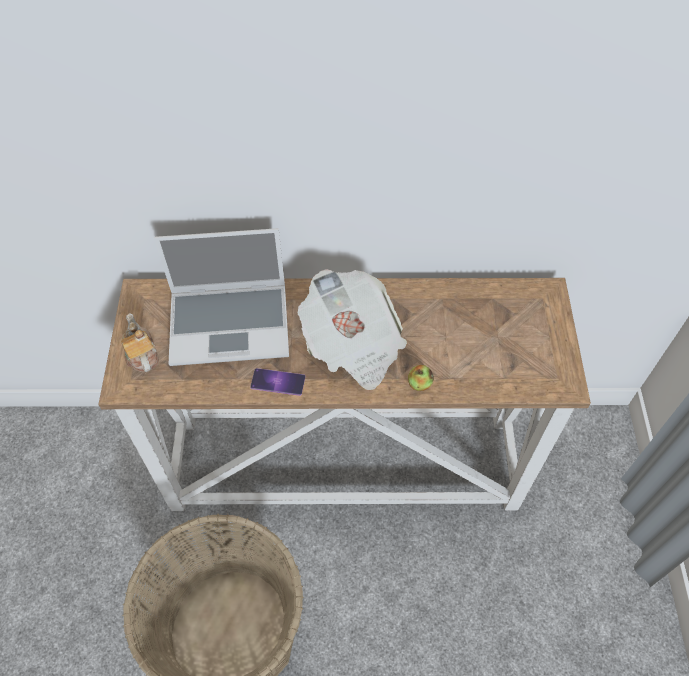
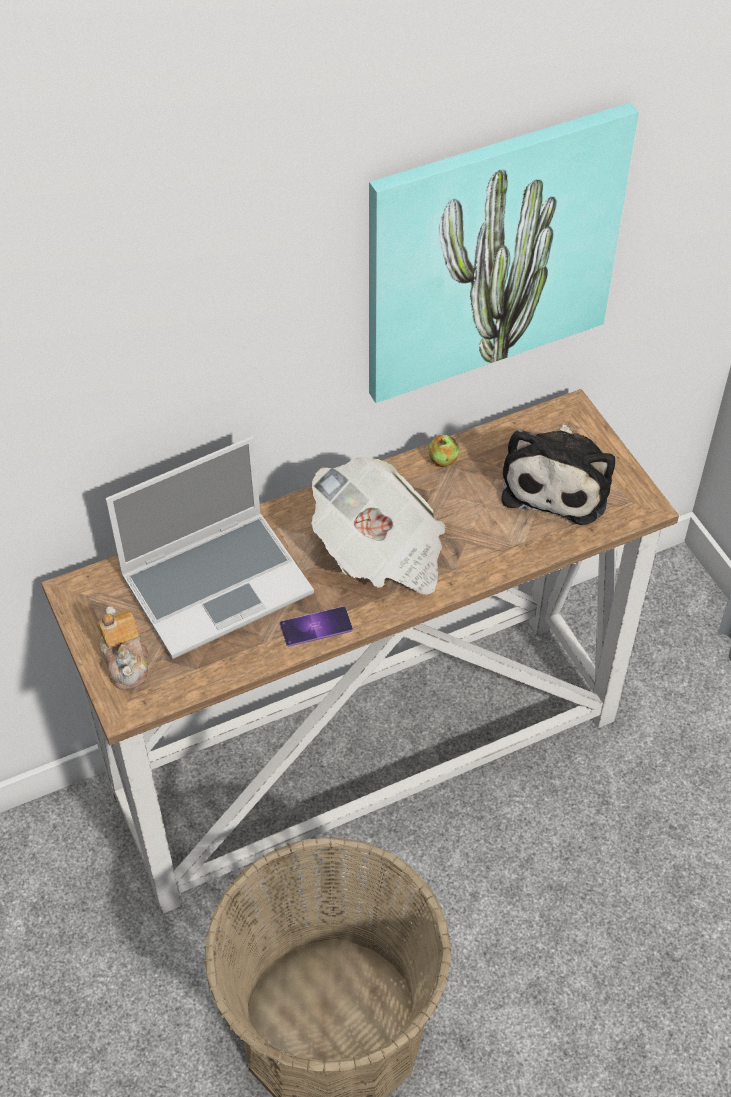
camera: 25 degrees left, 5 degrees down
(141, 355) = (126, 661): teapot -> teapot turned 150 degrees counterclockwise
(419, 383) = (482, 565): apple -> apple (443, 460)
(508, 149) = (493, 254): none -> picture
(509, 342) = (558, 482): none -> plush toy

